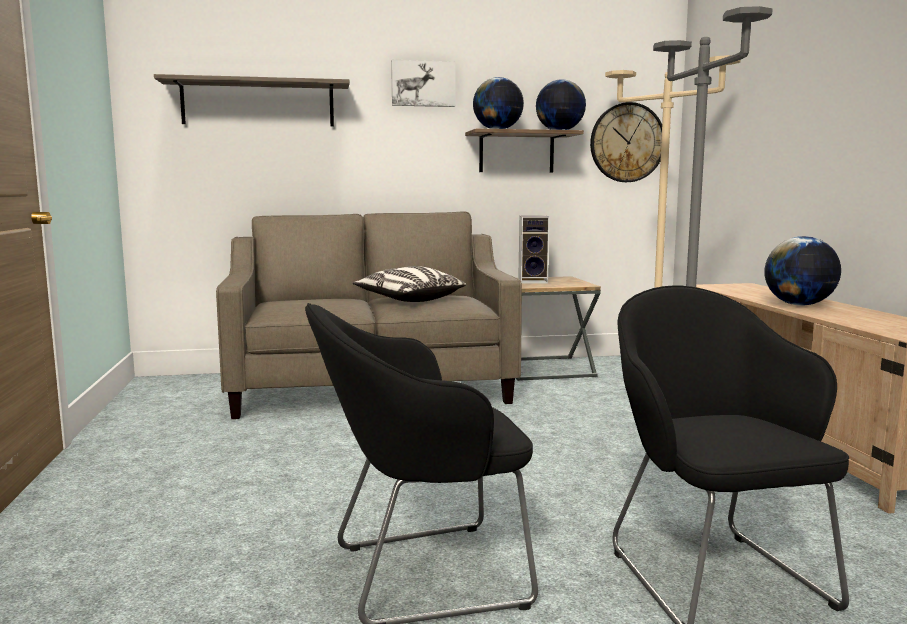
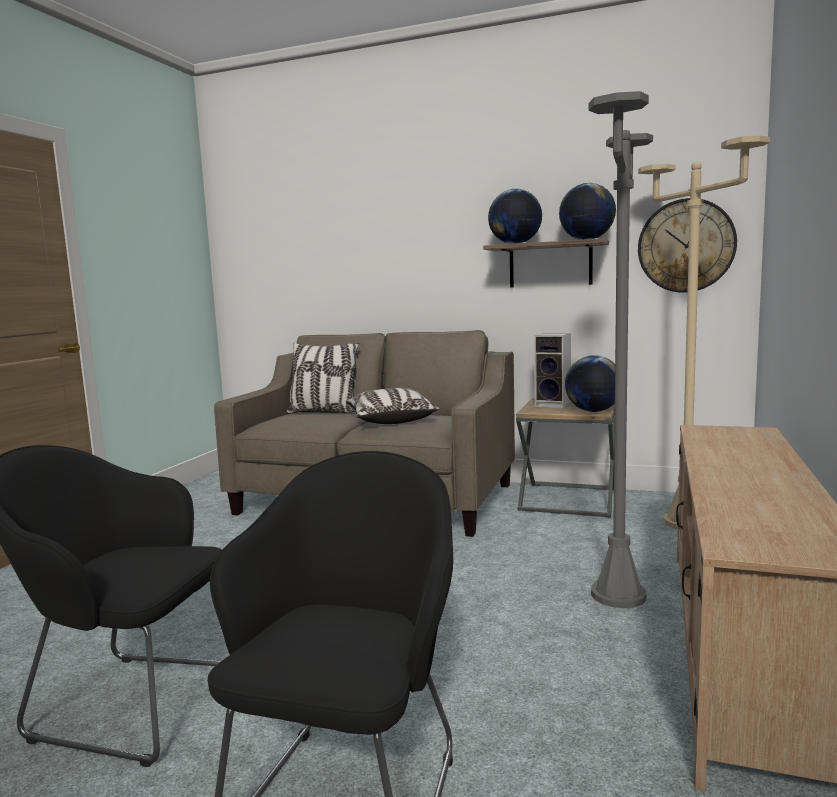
camera: 30 degrees right, 0 degrees up
(258, 104) = (310, 235): shelf -> none
(308, 298) = (323, 412): none -> pillow
(423, 84) = (451, 202): picture -> none
(799, 305) = (731, 471): globe -> globe (593, 411)

